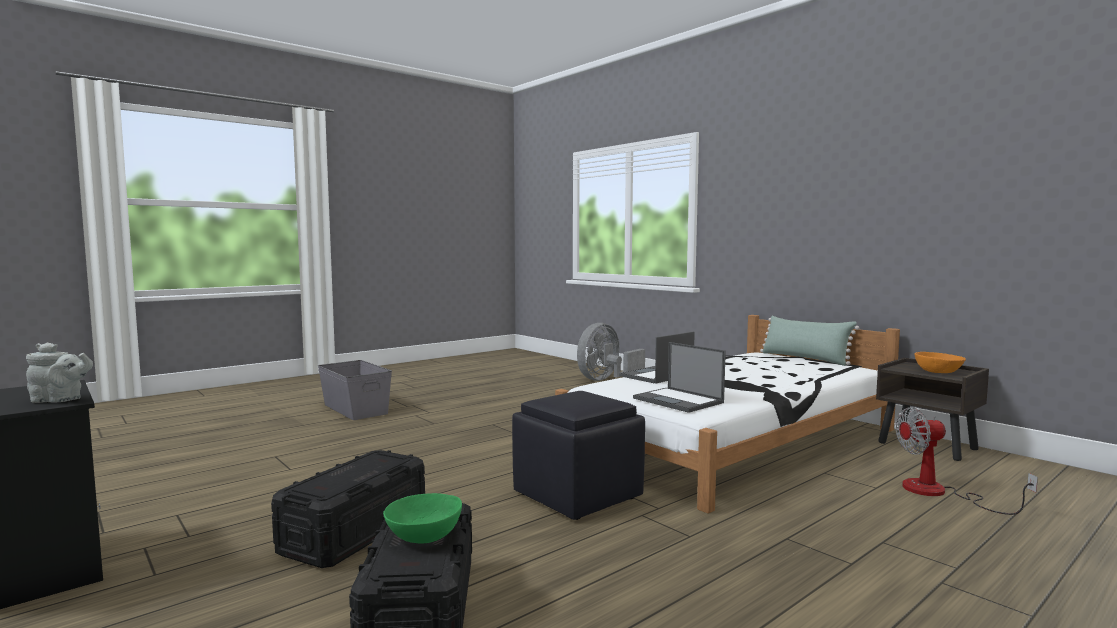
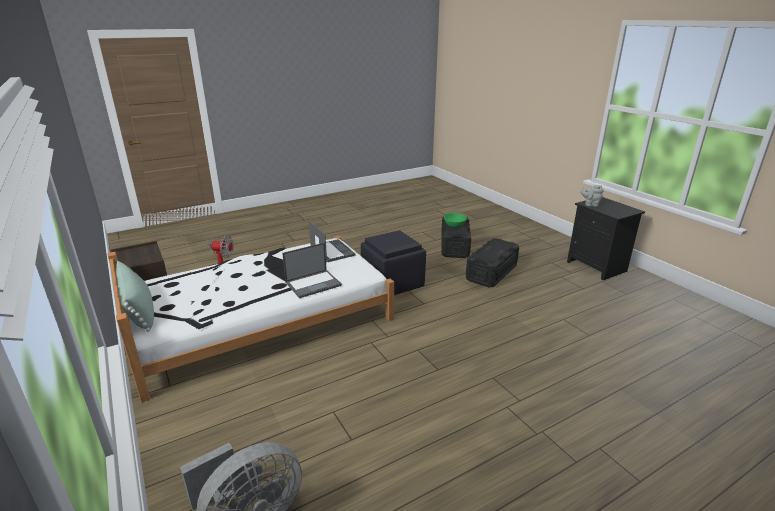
camera: 170 degrees left, 20 degrees up
(355, 409) = (599, 427): grey storage box -> none
(938, 372) = (140, 254): orange bowl -> none

